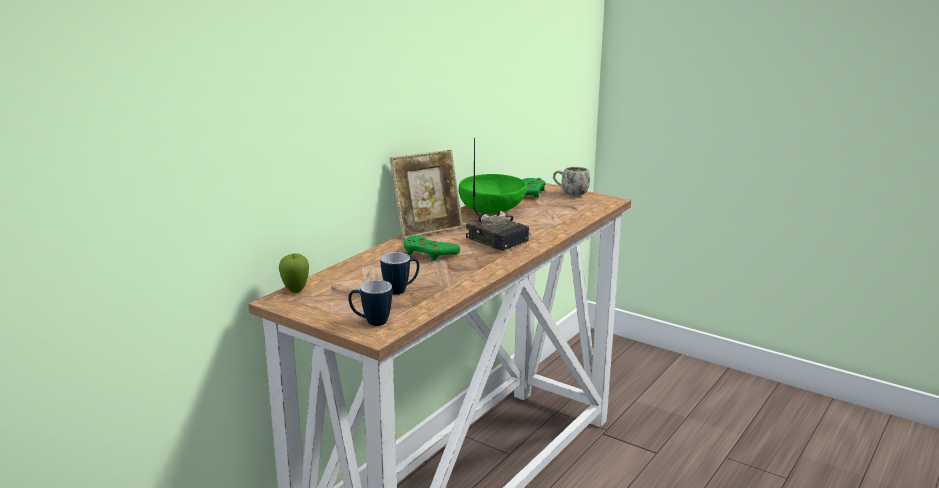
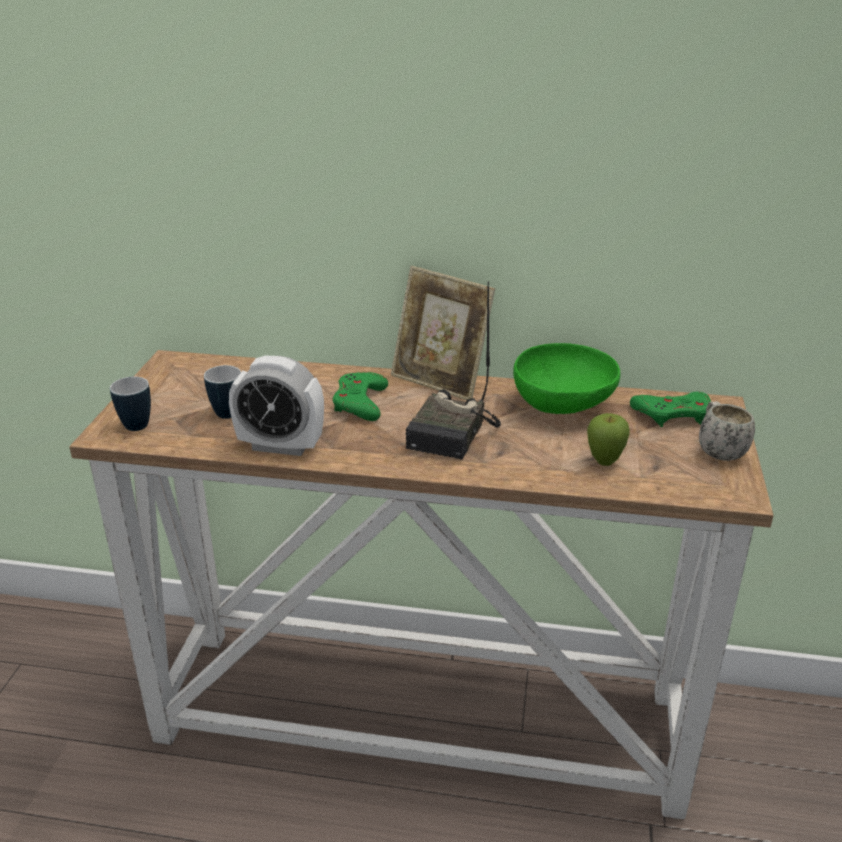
camera: 65 degrees right, 10 degrees up
(295, 291) = (197, 362): apple -> apple (604, 462)
(460, 282) = (280, 446): none -> alarm clock

